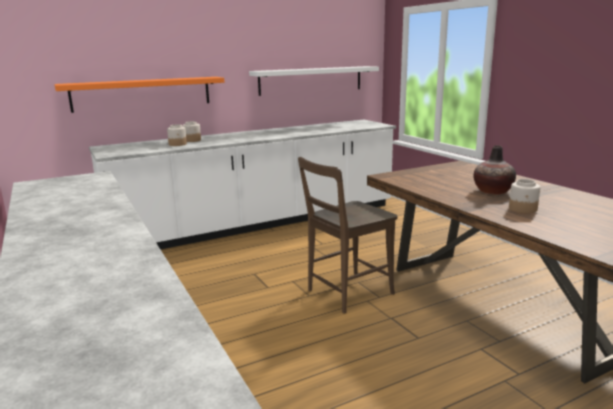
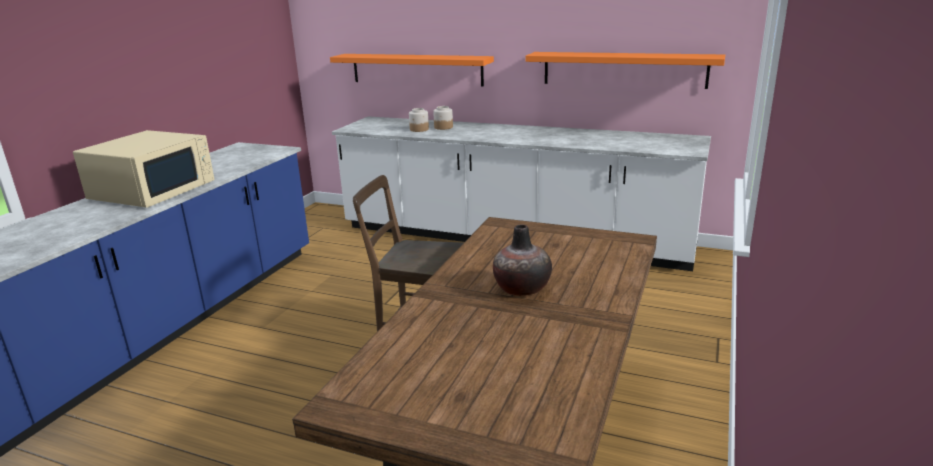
camera: 50 degrees right, 5 degrees up
(80, 226) = (154, 190): none -> beige microwave
(311, 80) = (623, 69): white shelf -> orange shelf
(523, 209) = (465, 321): jar -> none

